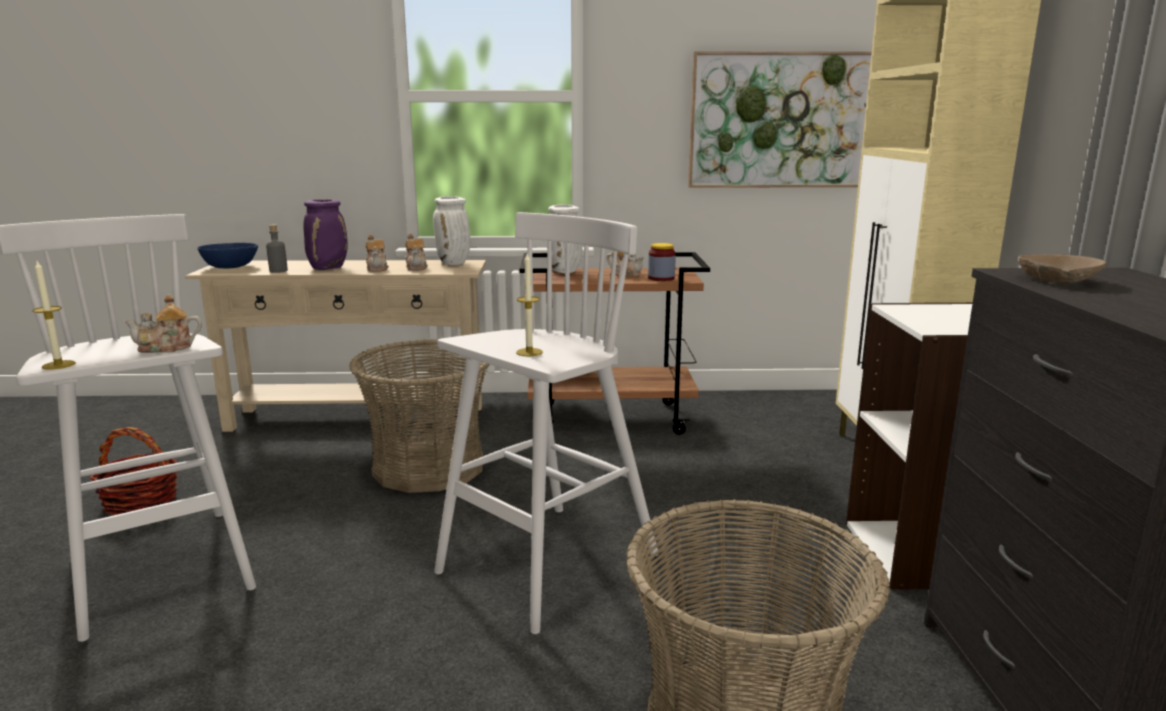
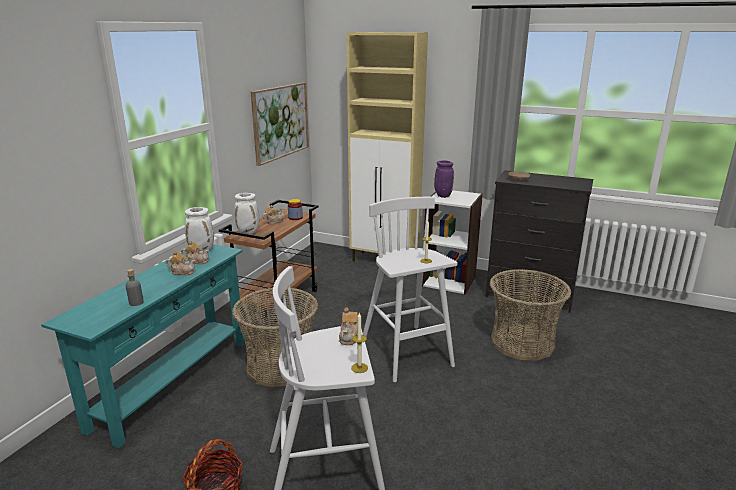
camera: 65 degrees left, 5 degrees up
(230, 267) = (84, 320): blue bowl -> none
(328, 268) = (155, 286): purple vase -> purple vase (442, 196)
(357, 418) = (172, 382): beige console table -> turquoise console table

